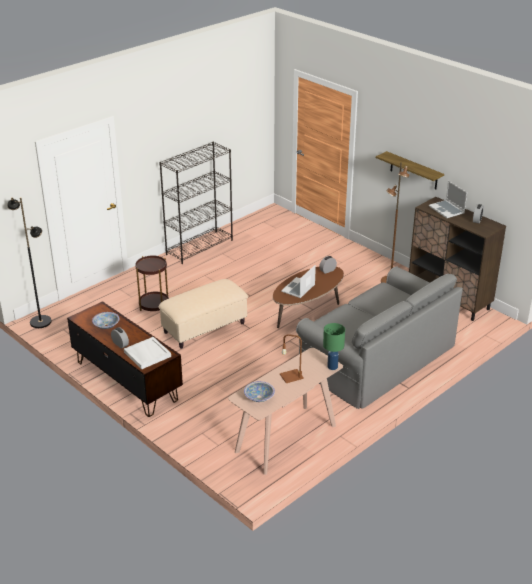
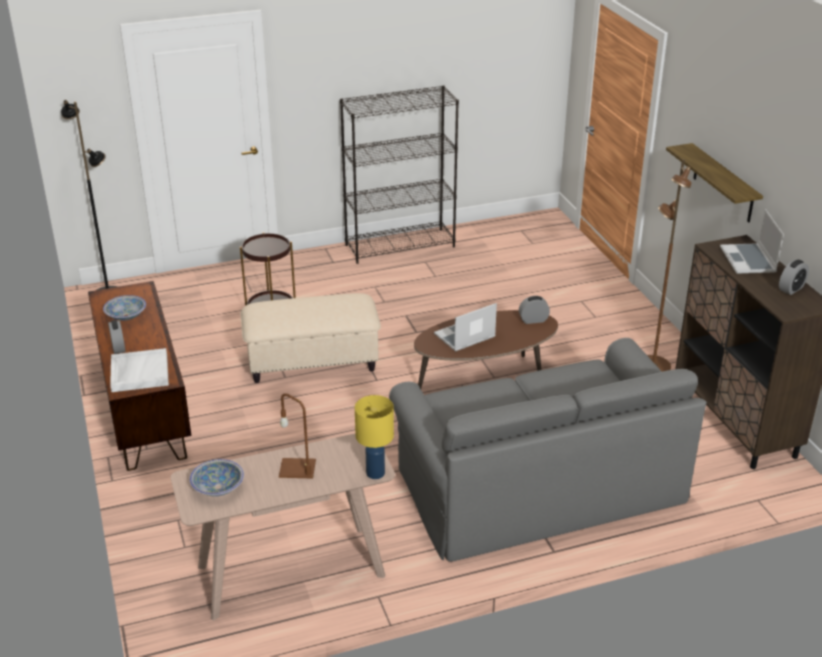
camera: 25 degrees right, 0 degrees up
(332, 366) = (375, 472): green table lamp -> yellow table lamp

